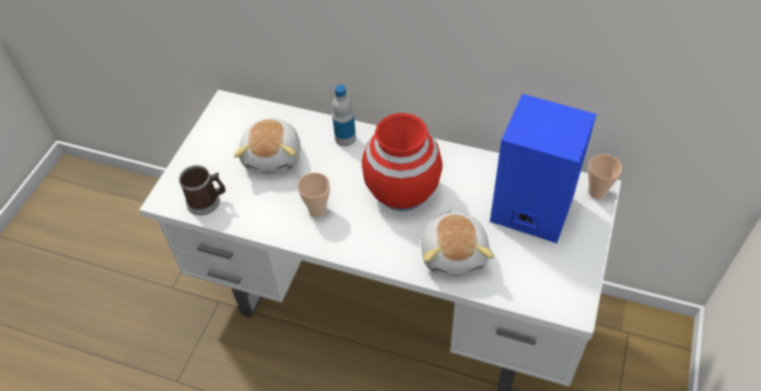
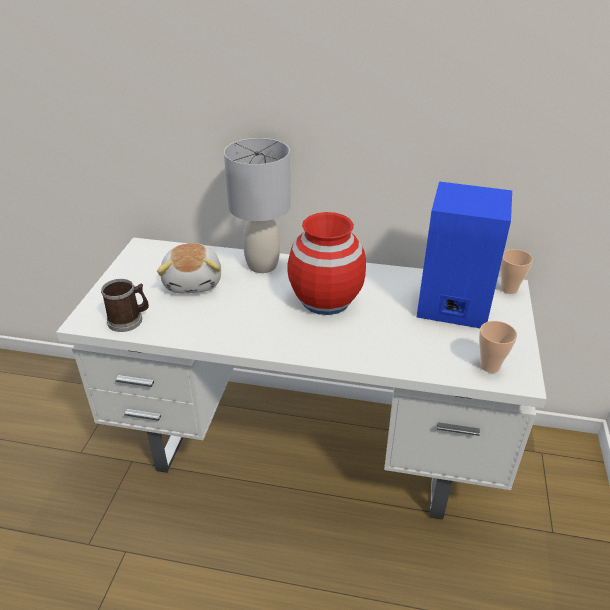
camera: 10 degrees left, 15 degrees down
(317, 210) = (244, 319): cup -> cup (489, 366)
(345, 138) = (262, 265): bottle -> grey table lamp
(455, 253) = (389, 344): plush toy -> none

